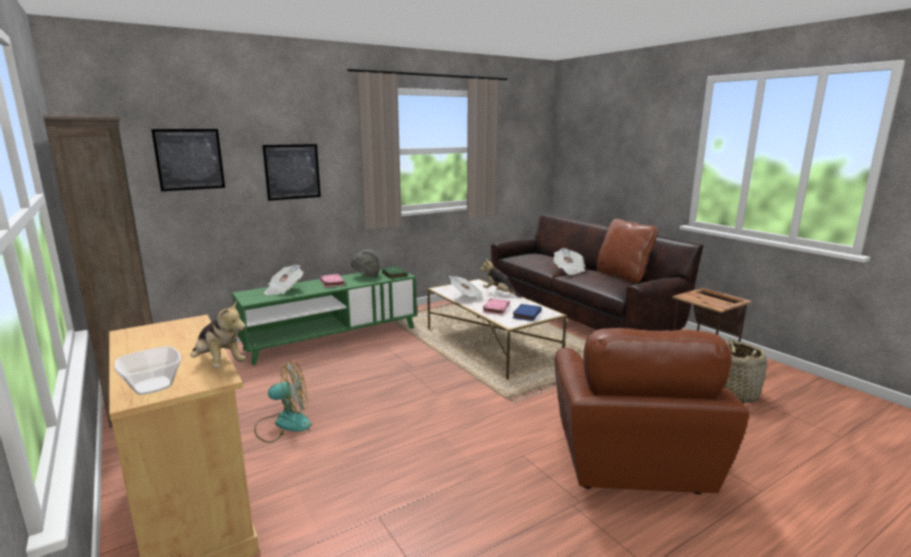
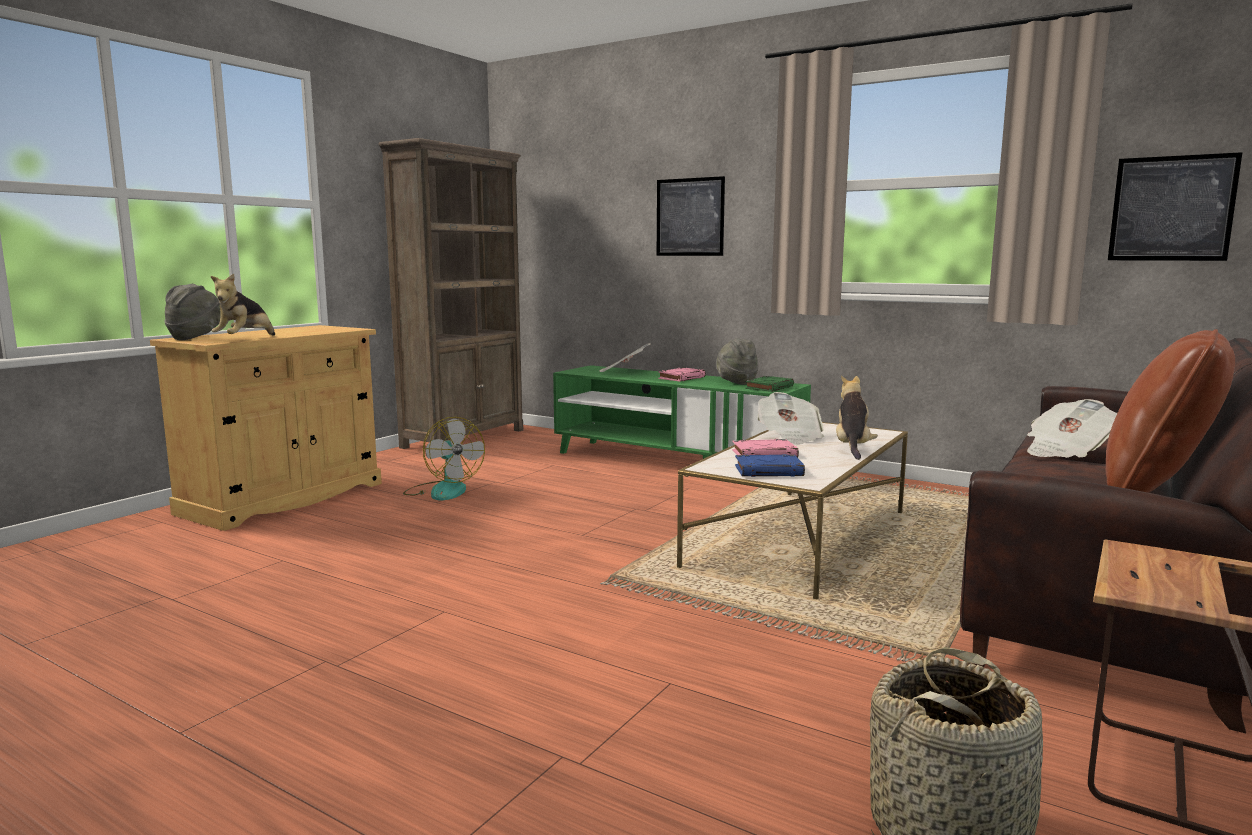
camera: 65 degrees right, 5 degrees down
(152, 386) = (197, 338): bowl -> grey hat
(189, 159) = (584, 200): picture -> picture (1171, 208)
(629, 459) = (480, 696): brown armchair -> none

